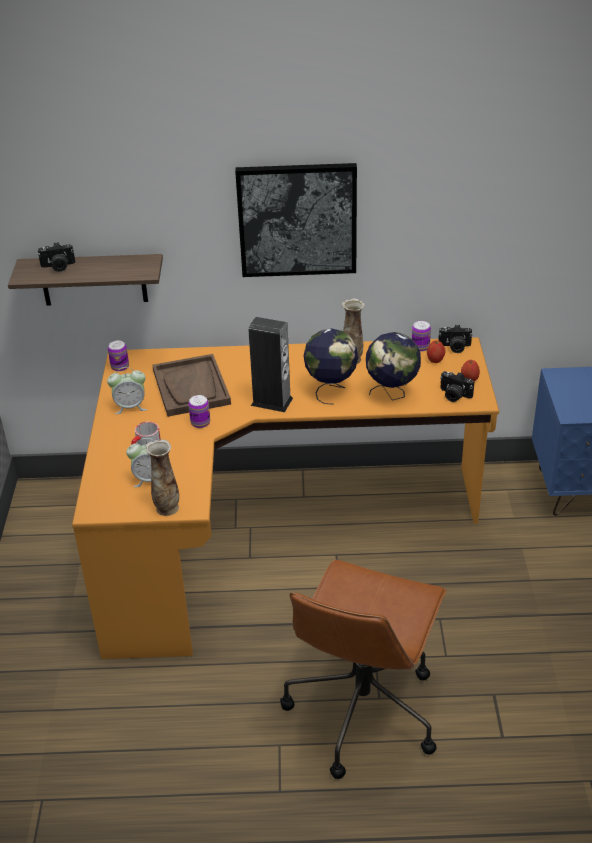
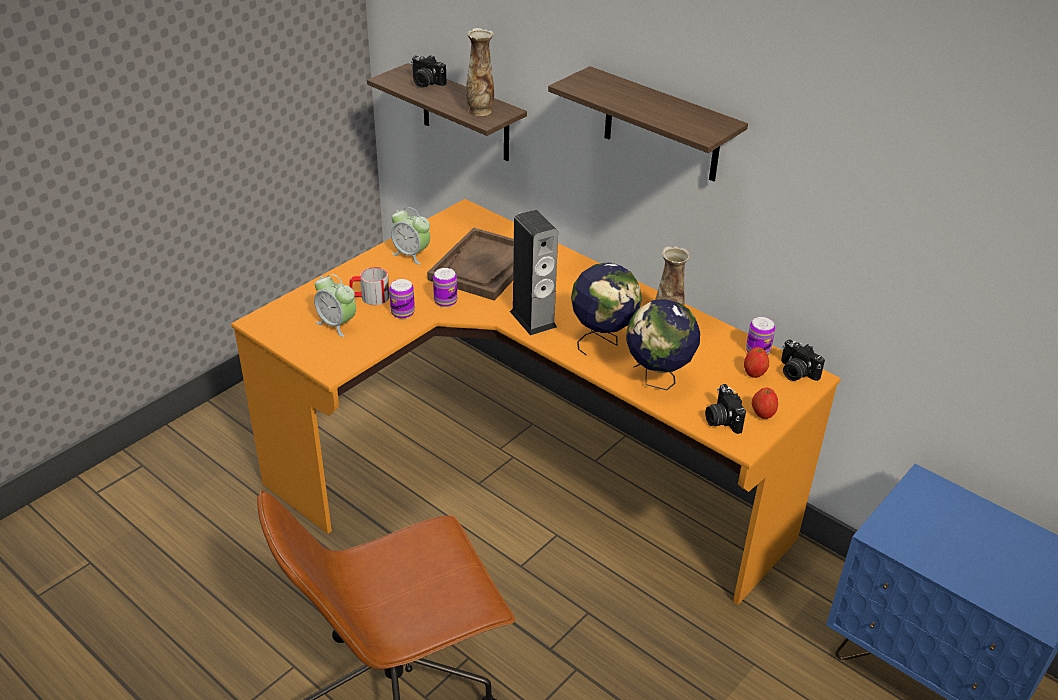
camera: 40 degrees right, 0 degrees up
(120, 366) = (453, 217): can -> can (403, 312)
(167, 507) = (313, 356): vase -> vase (480, 110)
(297, 219) = (662, 126): picture -> shelf

